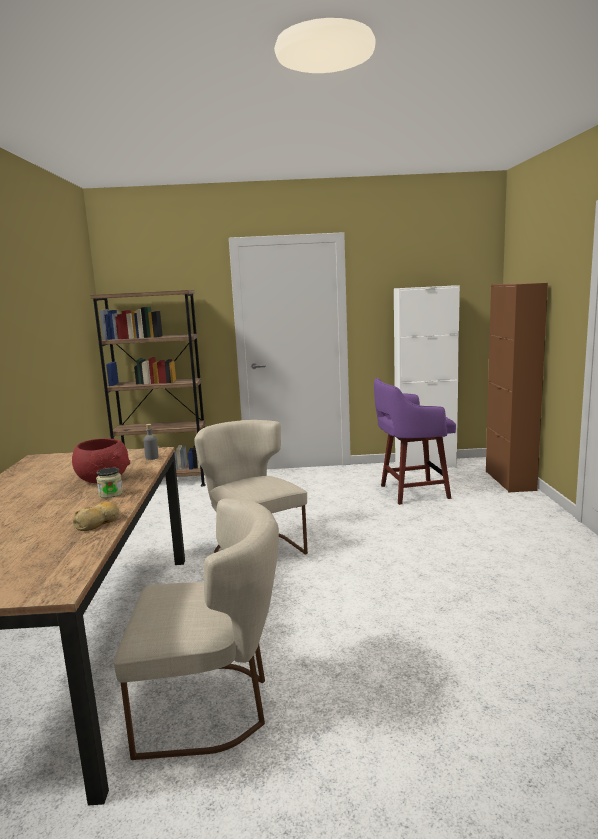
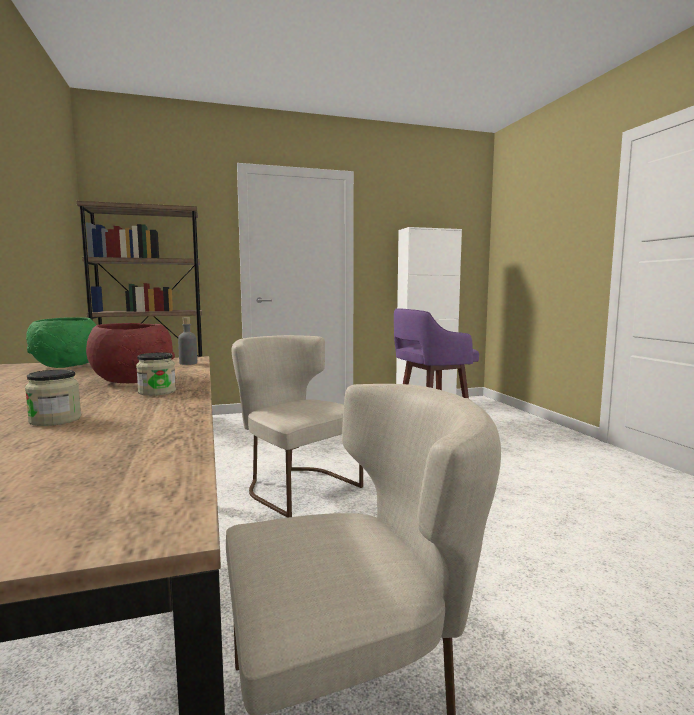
camera: 15 degrees left, 5 degrees down
(44, 519) = (55, 420): none -> jar
(71, 459) = (68, 366): none -> green bowl
(98, 523) = (163, 420): bread -> none
(510, 481) = (512, 413): brown cabinet -> none

